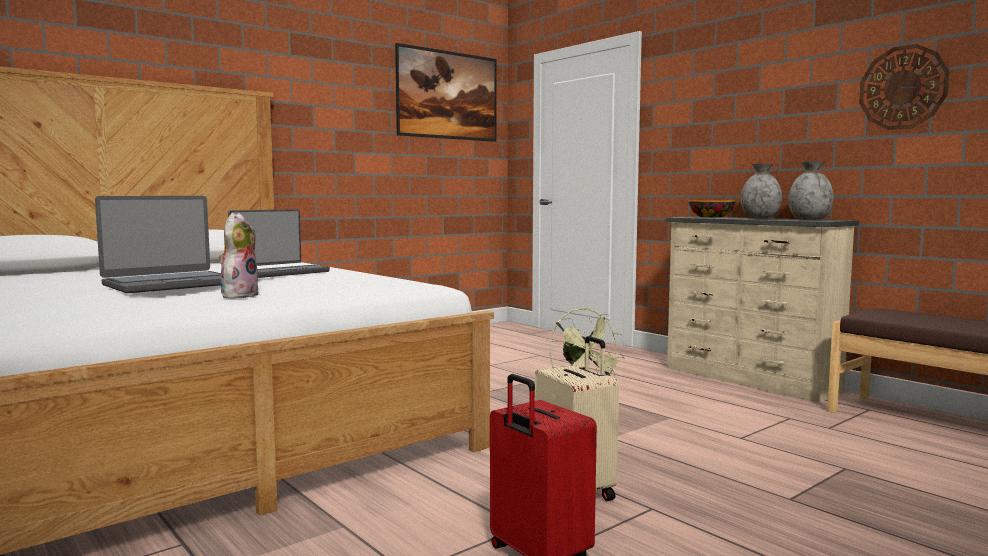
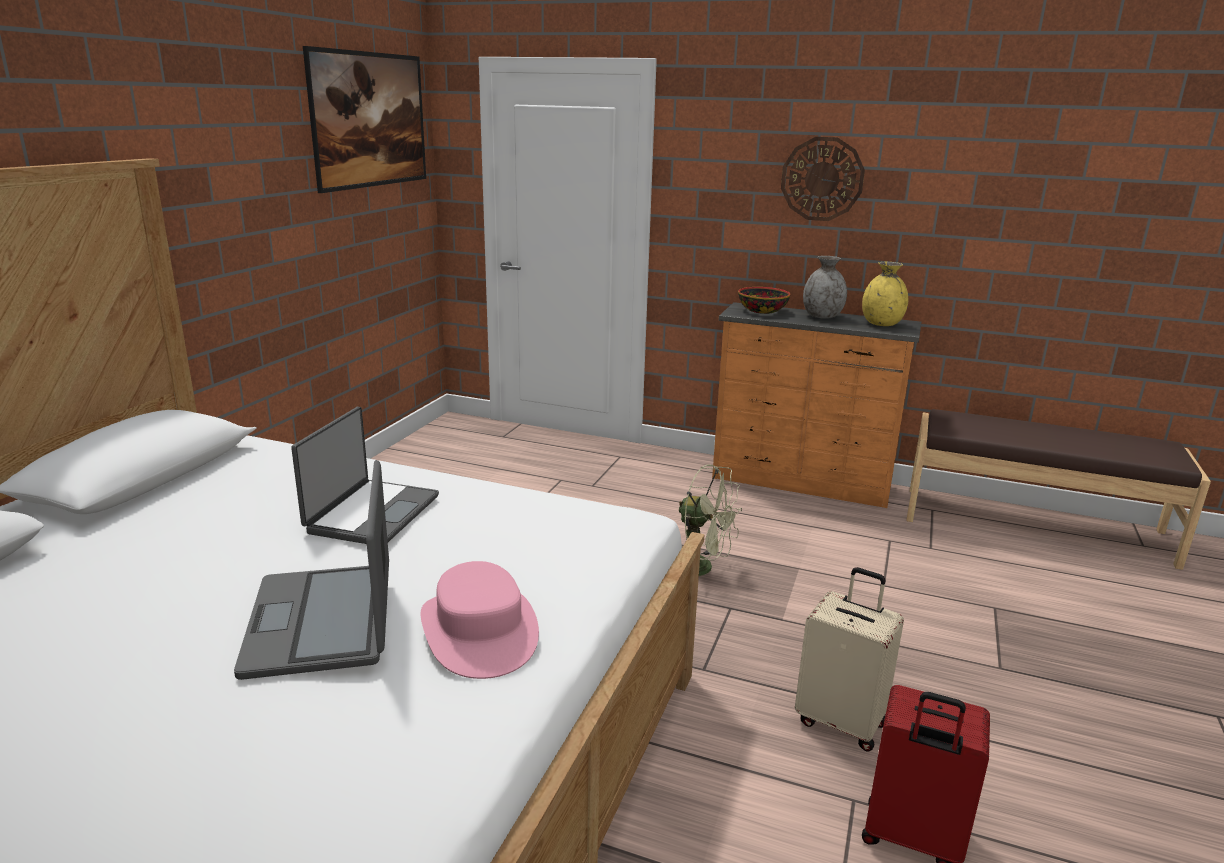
camera: 30 degrees left, 15 degrees up
(170, 284) = (323, 621): laptop -> laptop turned 150 degrees clockwise
(239, 295) = (479, 631): plush toy -> pink hat
(749, 380) = (801, 483): beige dresser -> orange dresser
(809, 219) = (882, 324): grey vase -> yellow vase
(903, 87) = (980, 188): wall clock -> wall clock (822, 179)

